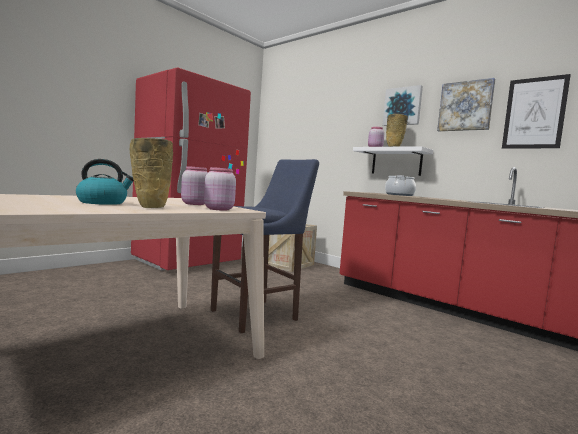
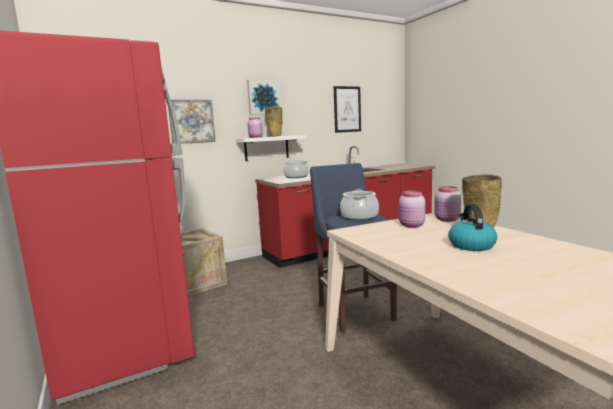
camera: 70 degrees left, 5 degrees up
(253, 207) = (359, 217): none -> cooking pot
(465, 106) = (310, 101): picture -> picture (191, 121)

